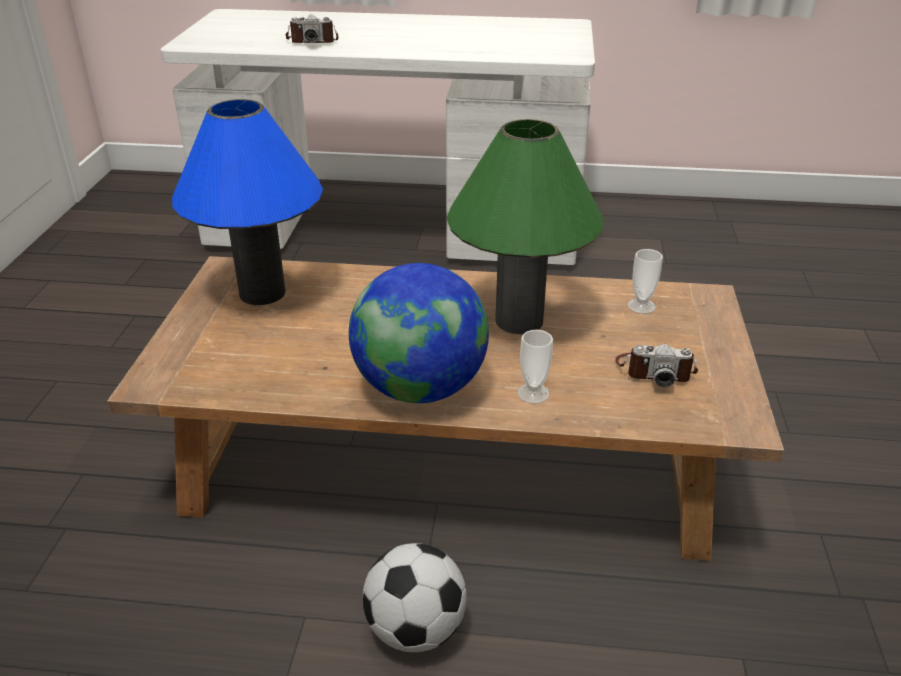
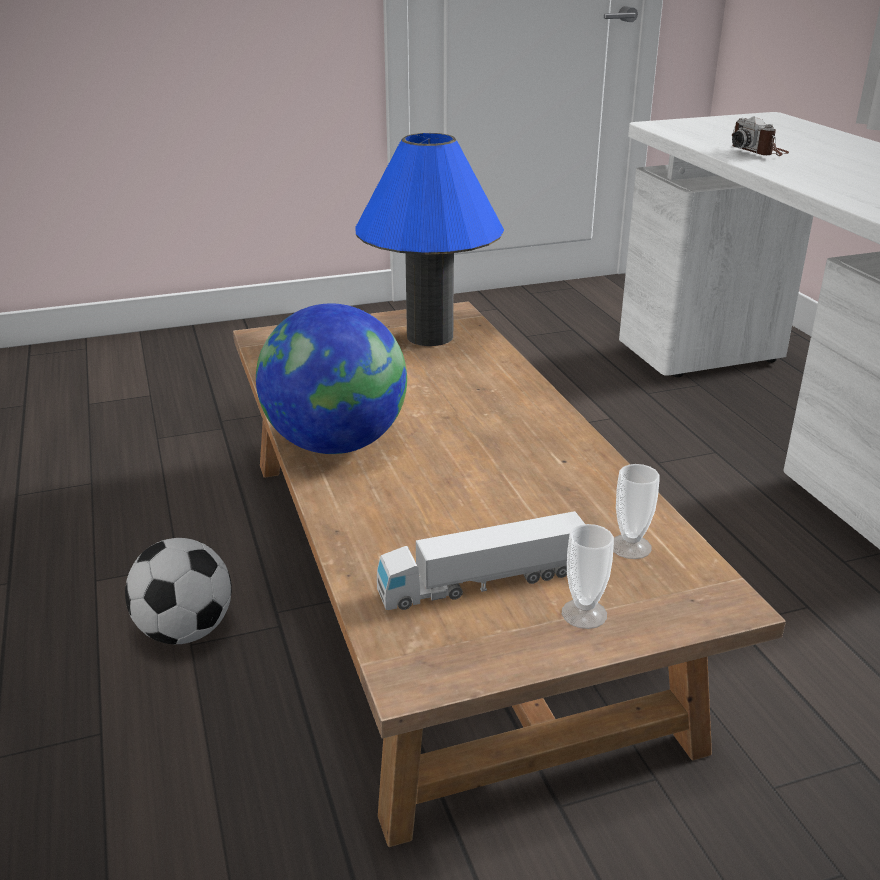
camera: 65 degrees right, 5 degrees down
(519, 320) = (508, 469): green table lamp -> none
(533, 393) = (372, 507): cup -> cup (584, 614)
(655, 370) = (483, 582): camera -> toy truck

